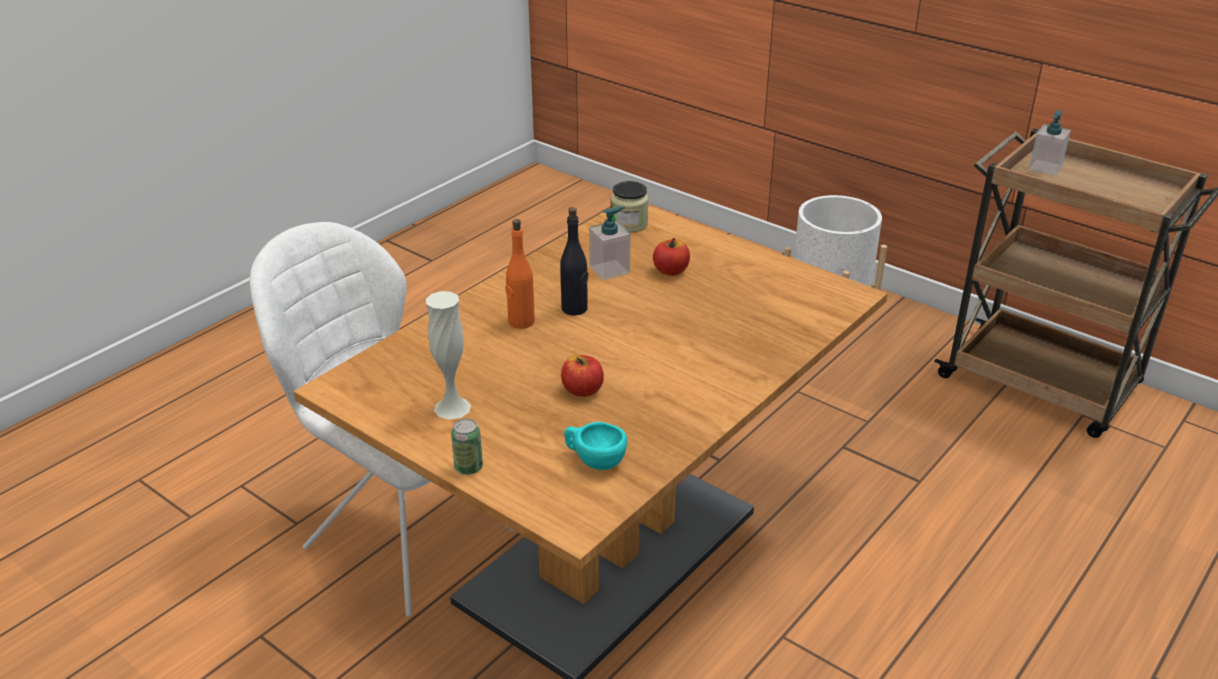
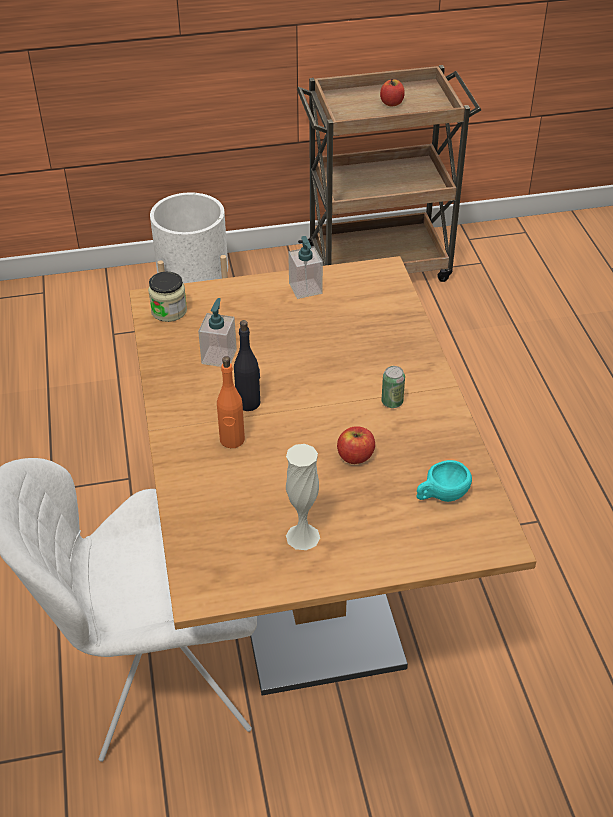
camera: 50 degrees left, 10 degrees up
(468, 467) = (385, 565): can -> can (392, 402)
(671, 271) = (258, 329): apple -> apple (391, 103)
(1045, 167) = (346, 106): soap dispenser -> soap dispenser (305, 288)

